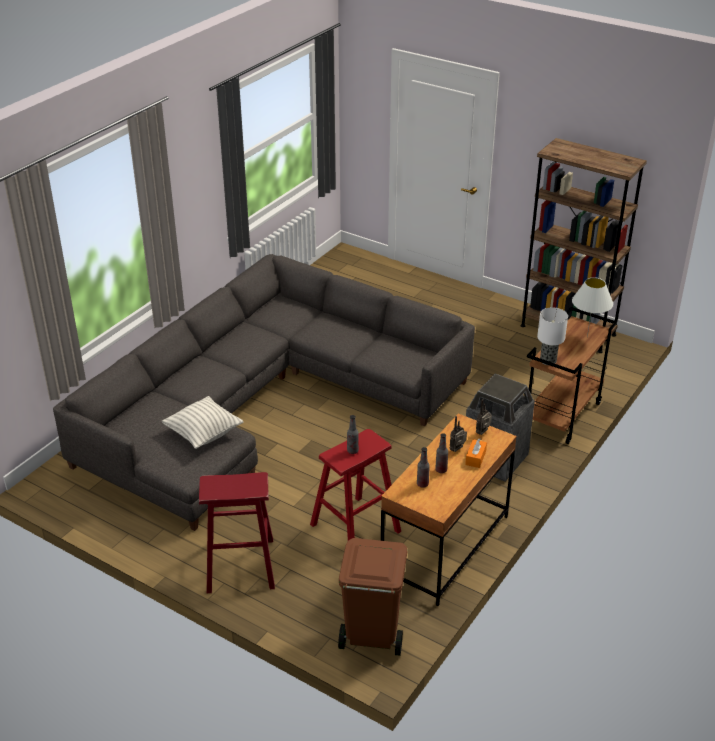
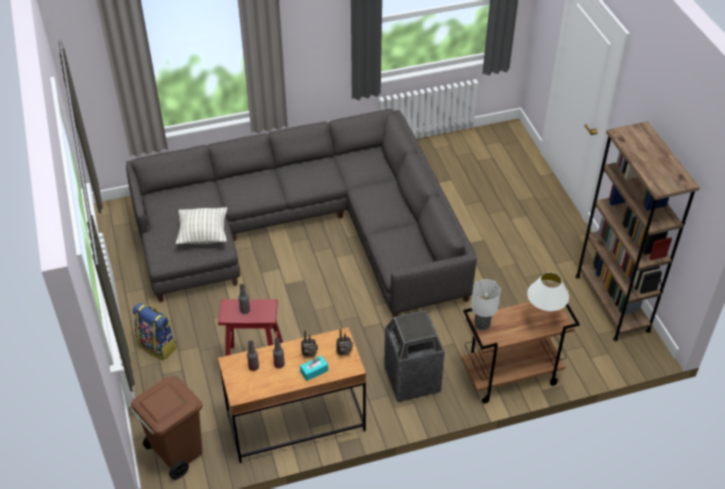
camera: 40 degrees right, 10 degrees up
(241, 565) = (158, 346): red stool -> backpack
(475, 458) = (314, 371): orange tissue box -> turquoise tissue box

